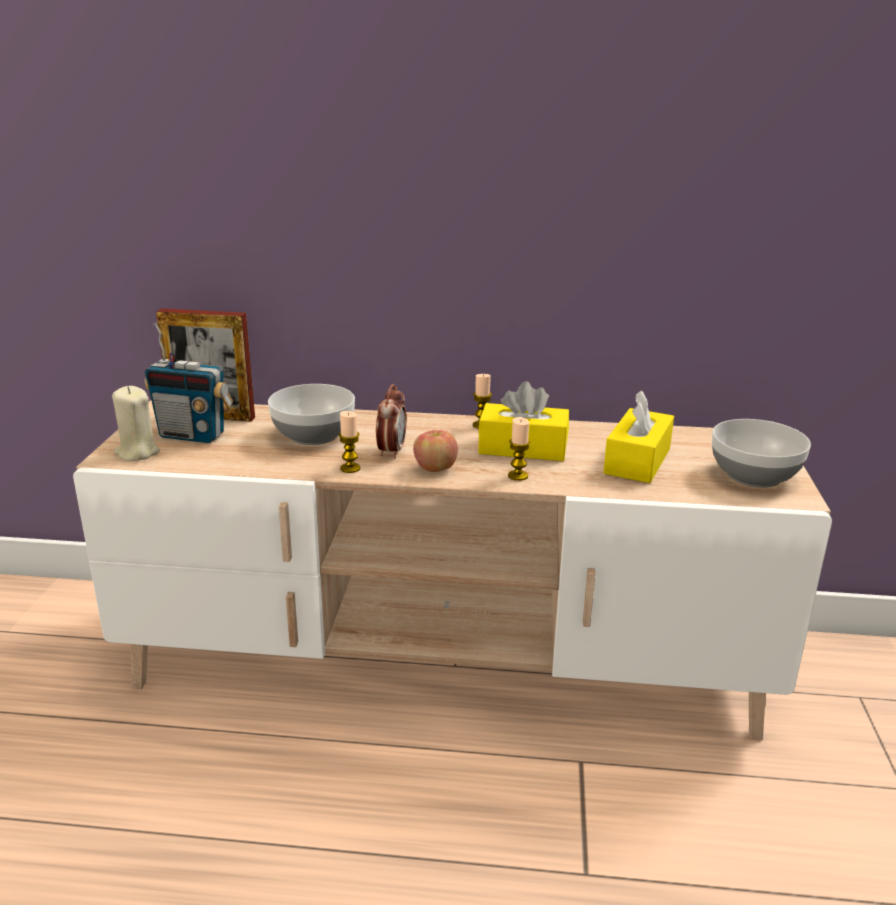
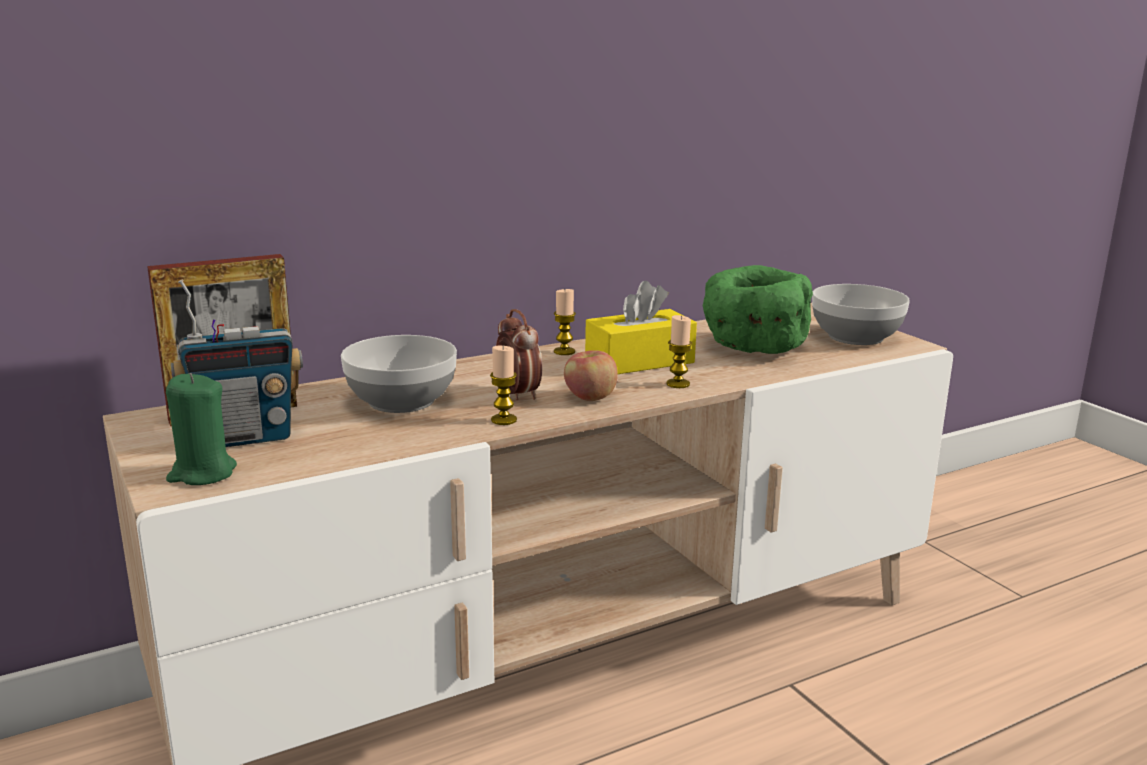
camera: 35 degrees left, 5 degrees down
(137, 453) = (202, 473): beige candle -> green candle
(637, 461) = (753, 348): yellow tissue box -> green bowl

